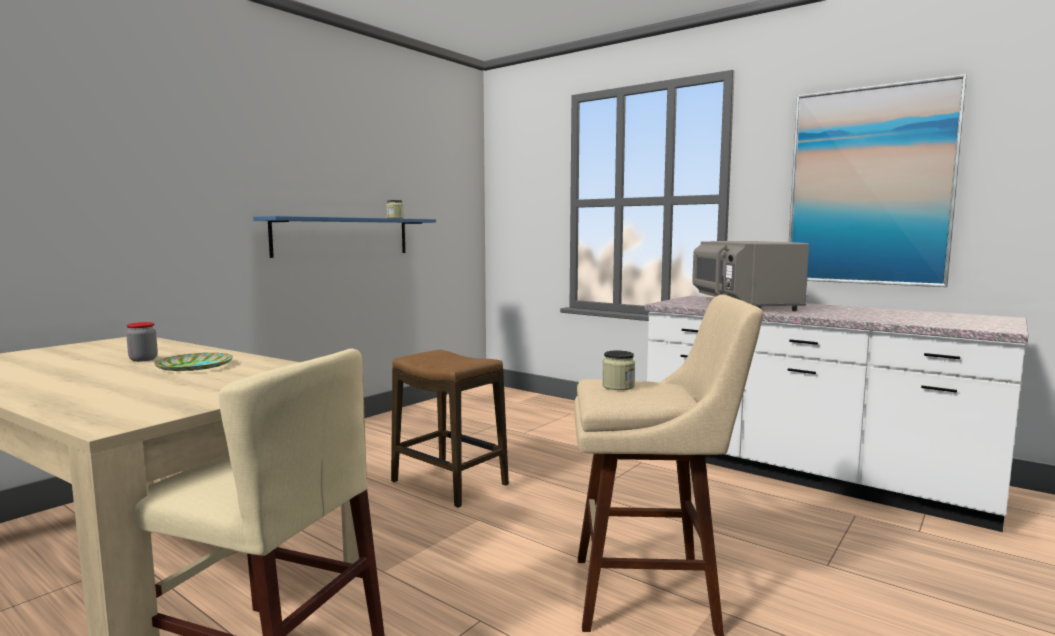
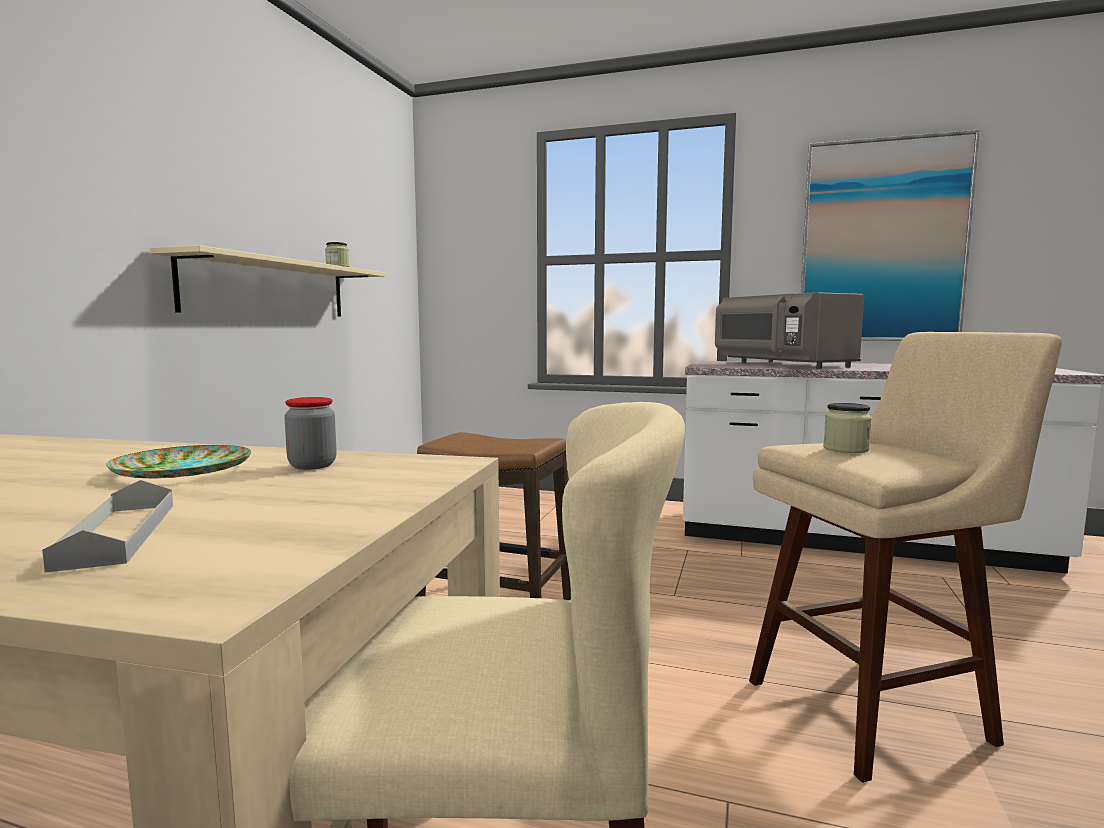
camera: 20 degrees left, 0 degrees up
(119, 397) = (119, 534): none -> grey tray
(143, 359) = (50, 466): jar -> jar (312, 465)
(343, 236) = (269, 289): blue shelf -> beige shelf

